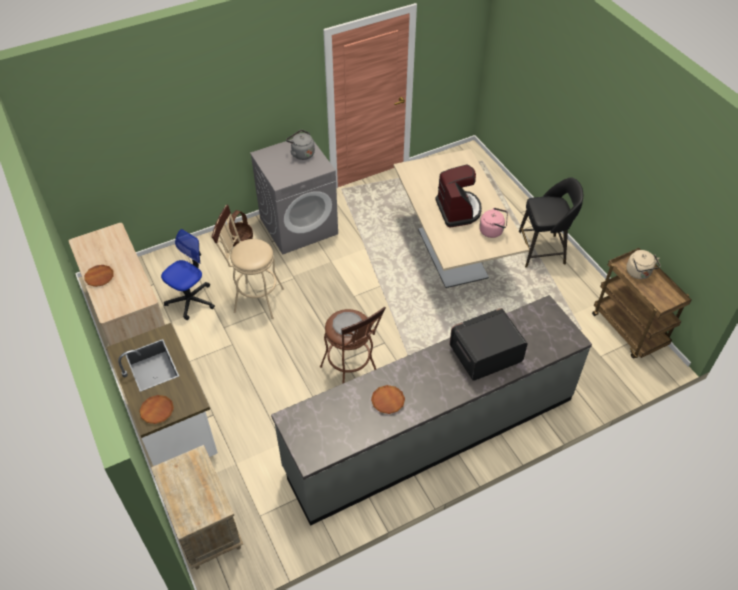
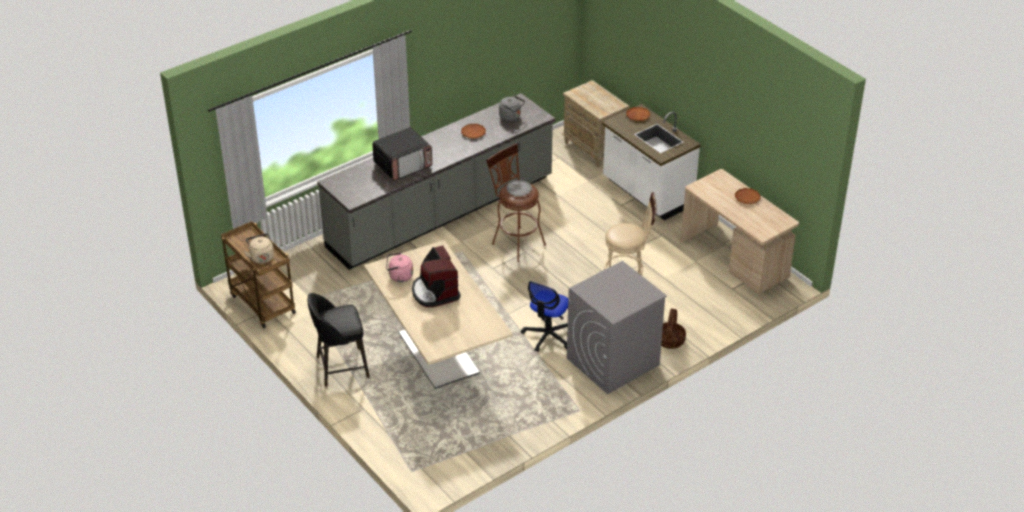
camera: 170 degrees right, 10 degrees down
(190, 300) = (688, 280): office chair -> office chair (547, 336)
(301, 153) = (610, 300): grey kettle -> grey kettle (511, 117)

